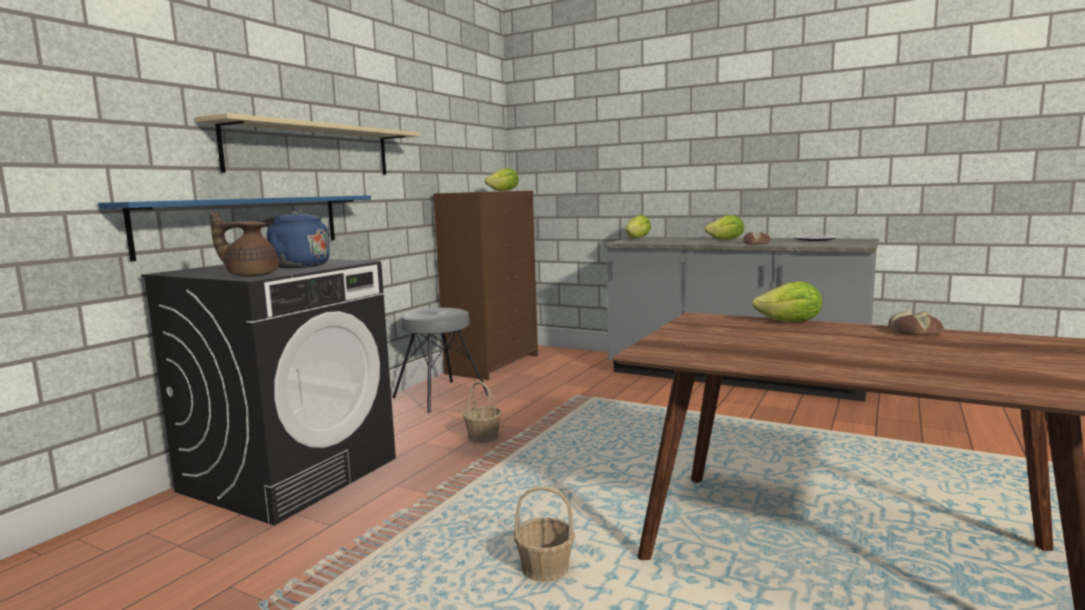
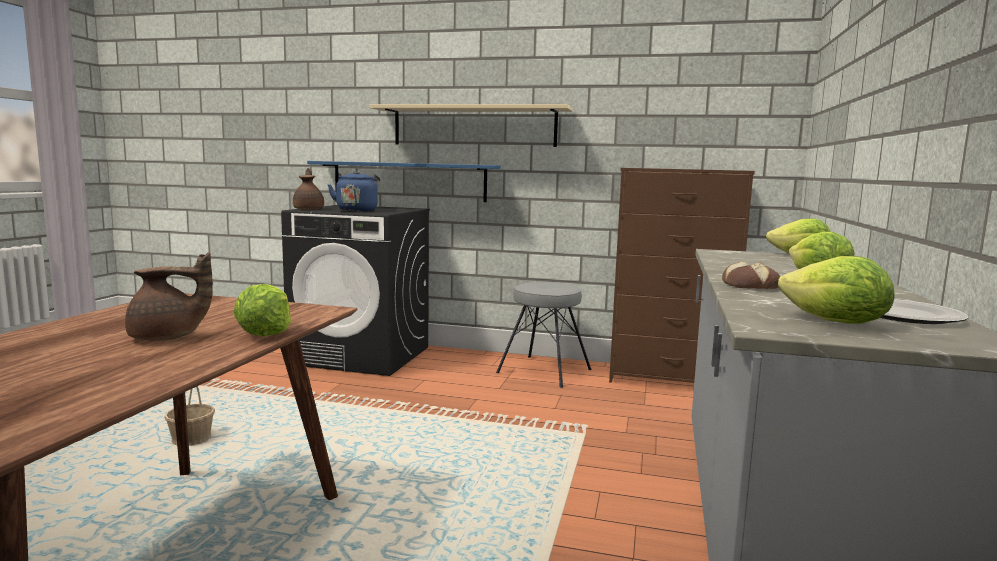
camera: 75 degrees right, 0 degrees up
(483, 436) = (442, 397): basket -> none
(504, 191) = (701, 169): lettuce -> lettuce (835, 323)
(819, 339) = (167, 338): none -> brown teapot
(914, 332) = (156, 375): bread -> none

